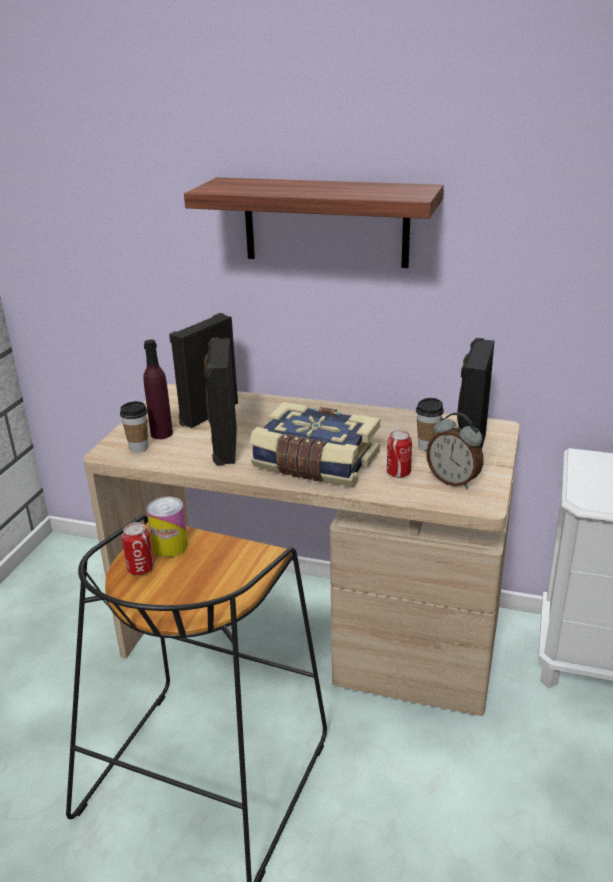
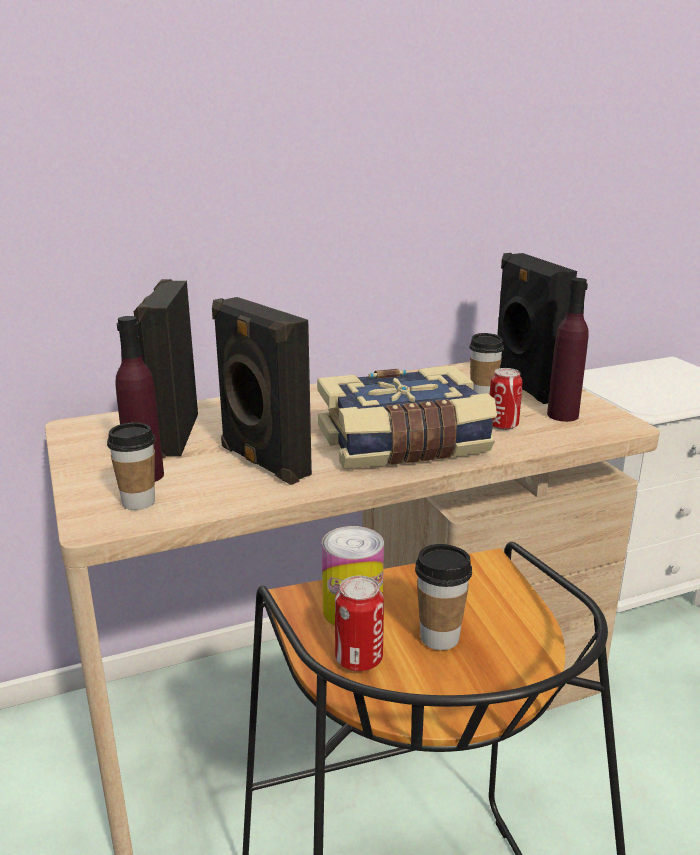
camera: 40 degrees left, 5 degrees down
(187, 577) = (439, 637): none -> cup
(325, 222) = (288, 133): shelf -> none
(453, 481) = (562, 415): alarm clock -> purple bottle

